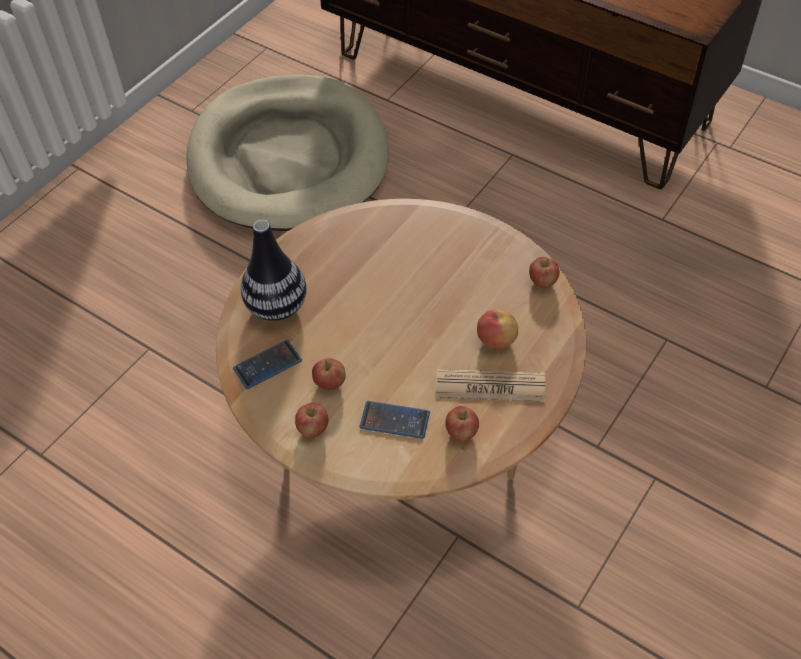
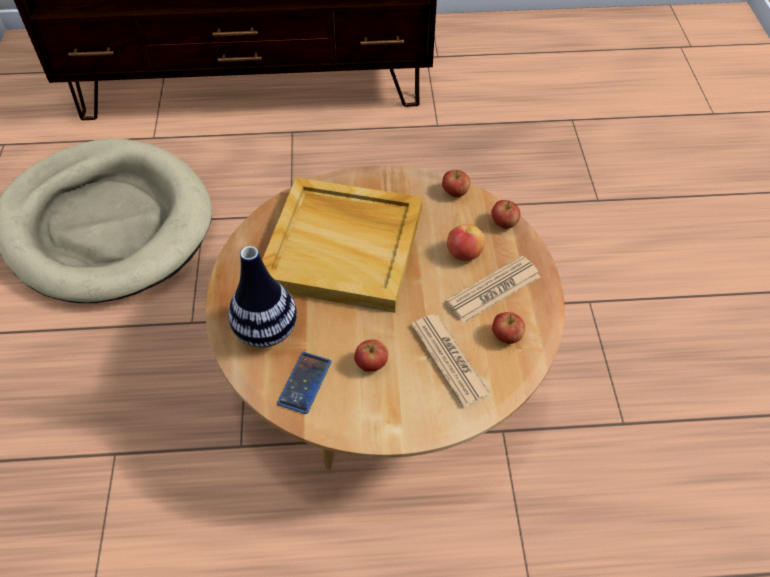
camera: 40 degrees left, 0 degrees up
(313, 429) = (393, 409): apple -> apple (504, 223)
(394, 420) = (449, 360): phone -> newspaper
(400, 274) = (344, 246): none -> beige tray

